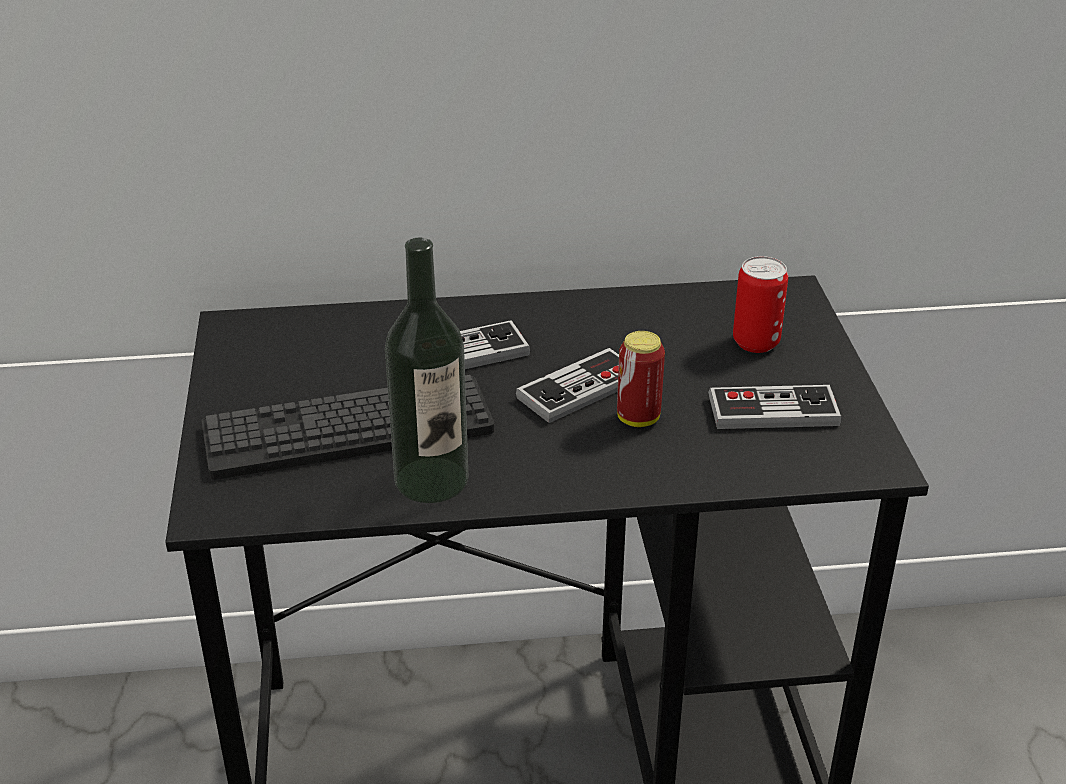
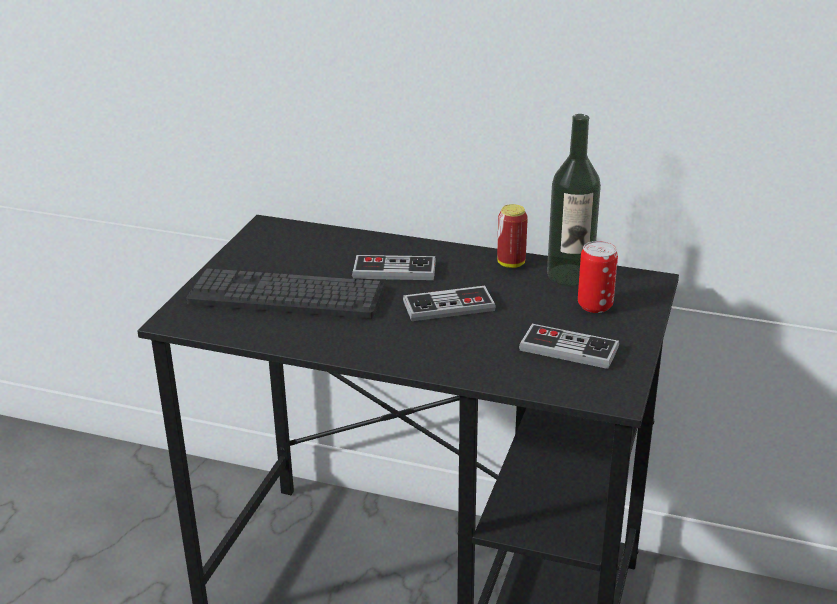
camera: 25 degrees right, 5 degrees down
(431, 480) = (311, 335): bottle -> bottle (570, 275)
(638, 418) = (472, 332): can -> can (511, 263)

